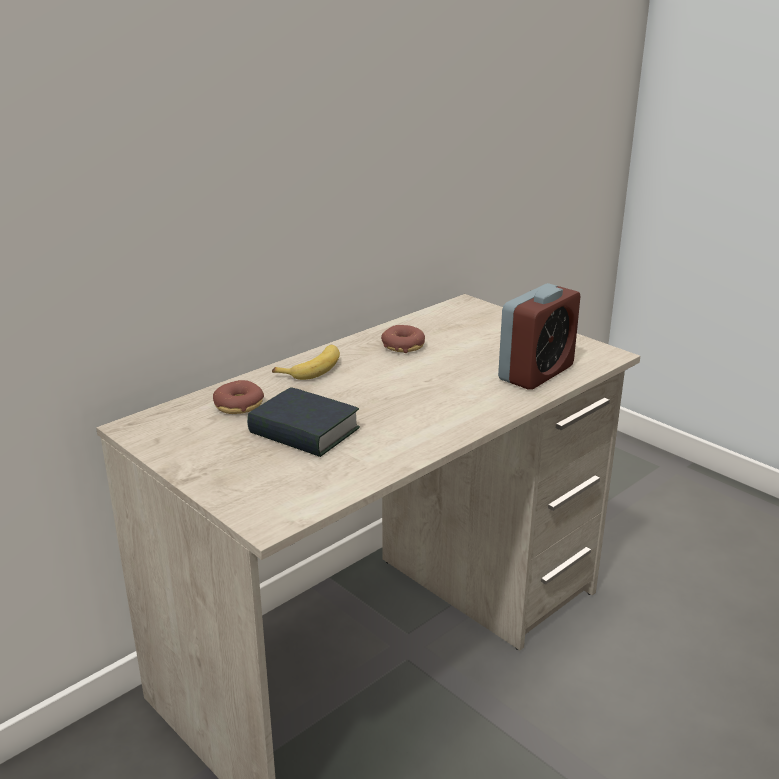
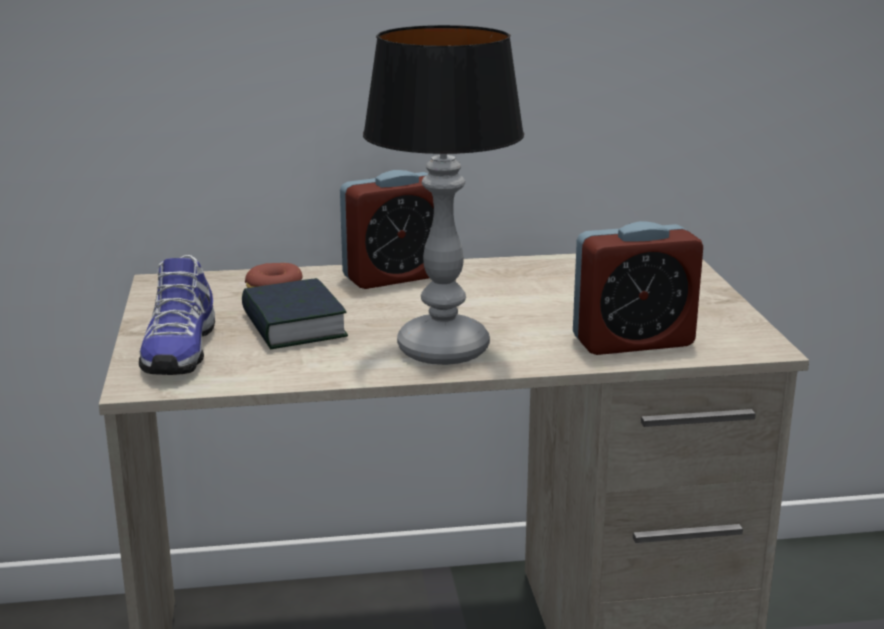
camera: 35 degrees right, 5 degrees down
(251, 483) = (178, 351): none -> shoe
(312, 368) = (395, 276): banana -> alarm clock
(403, 346) = (524, 279): donut -> none
(435, 417) = (441, 350): none -> table lamp

